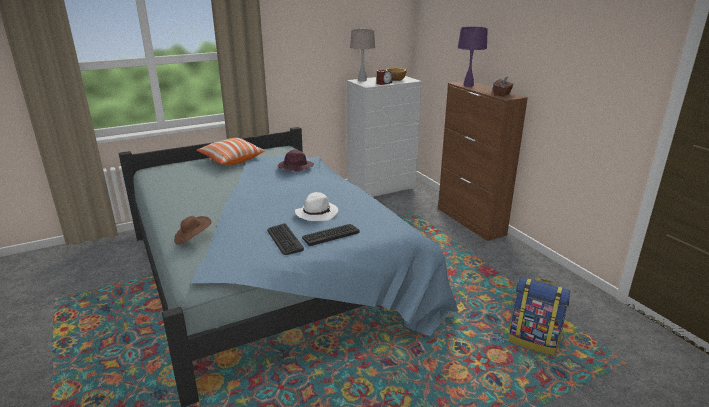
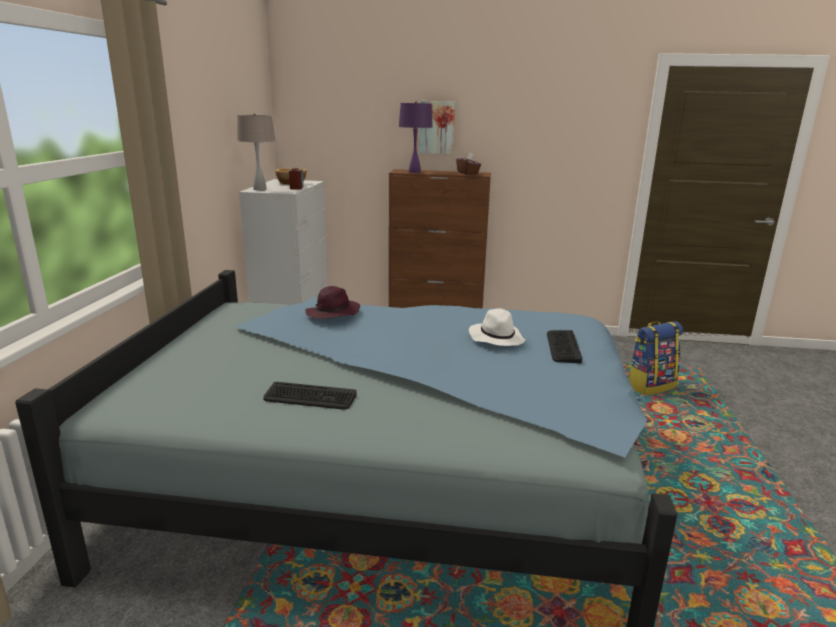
camera: 55 degrees left, 5 degrees down
(192, 238) = (468, 430): brown hat -> none
(231, 160) = (209, 341): pillow -> none
(284, 240) = (551, 371): keyboard -> keyboard (310, 397)
(499, 49) = (437, 127): none -> picture

